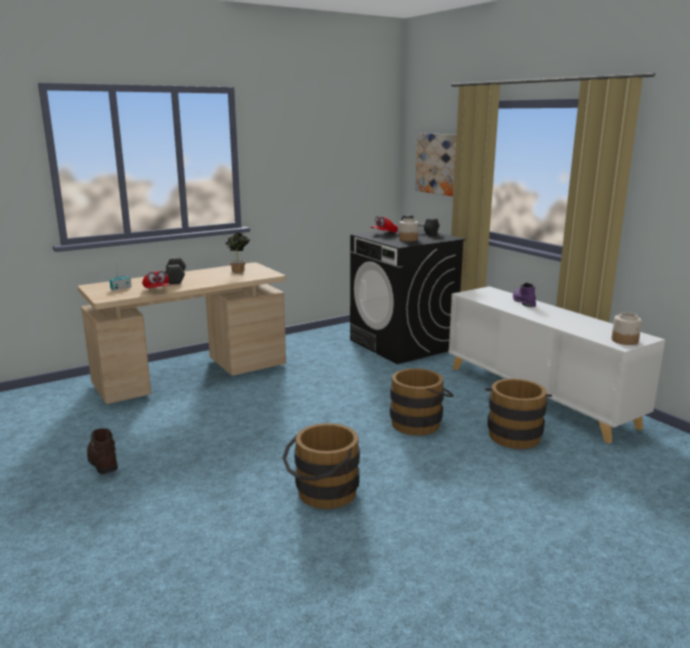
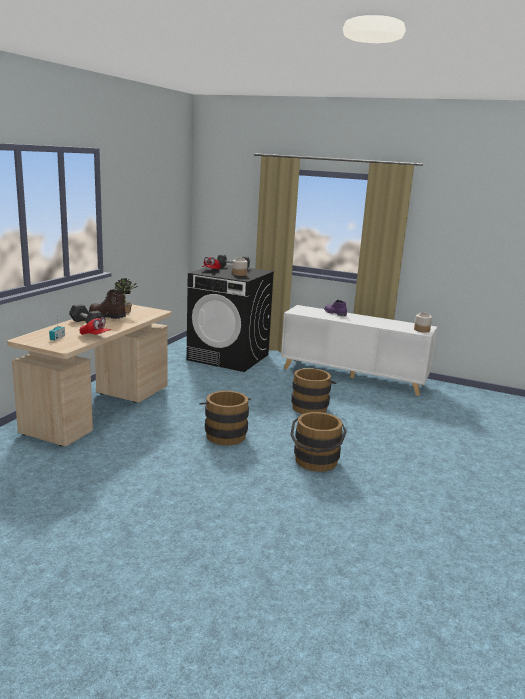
camera: 35 degrees left, 0 degrees up
(102, 463) = (134, 488): brown boot -> brown boot (106, 317)
(437, 163) = (233, 213): picture -> none
(514, 434) = (369, 401): brown bucket -> brown bucket (224, 434)

